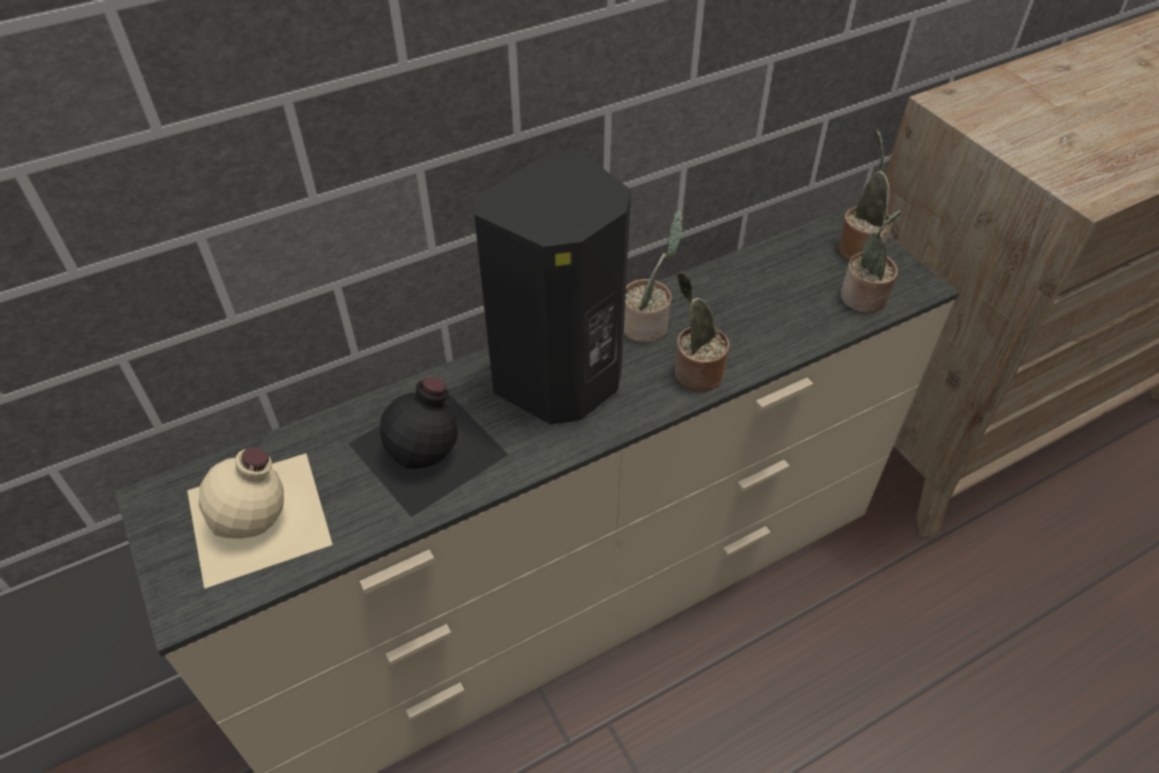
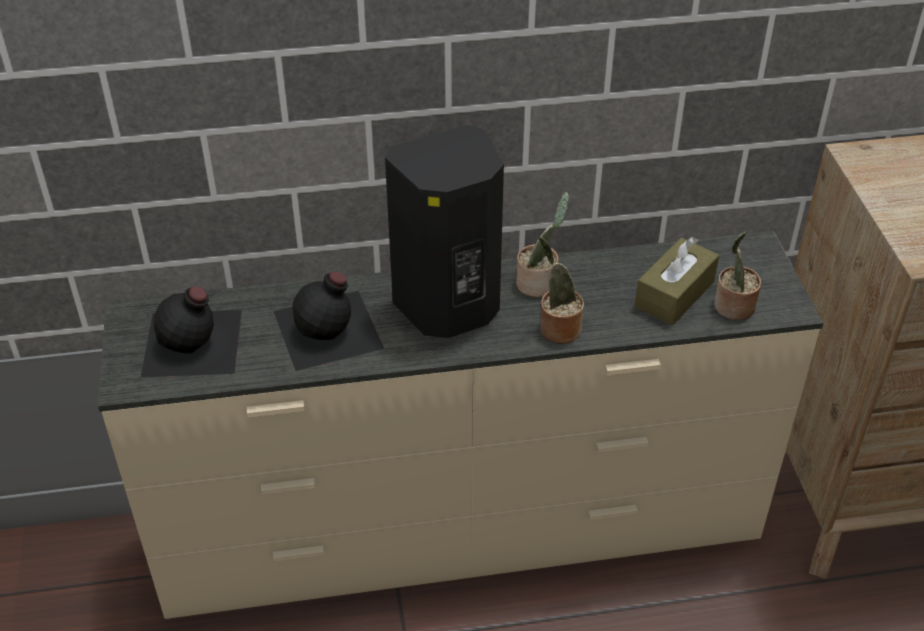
camera: 20 degrees right, 5 degrees down
(260, 517) = (194, 343): beige bottle -> black bottle
(796, 299) = (674, 294): none -> brown tissue box
(858, 247) = (755, 266): potted plant -> none

